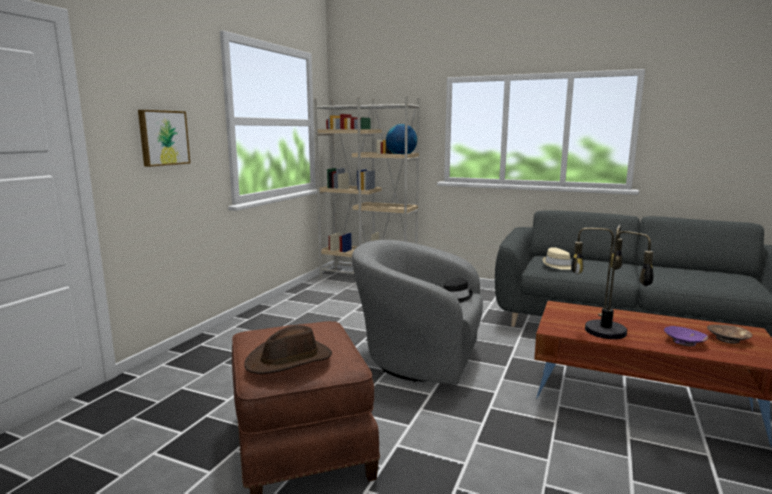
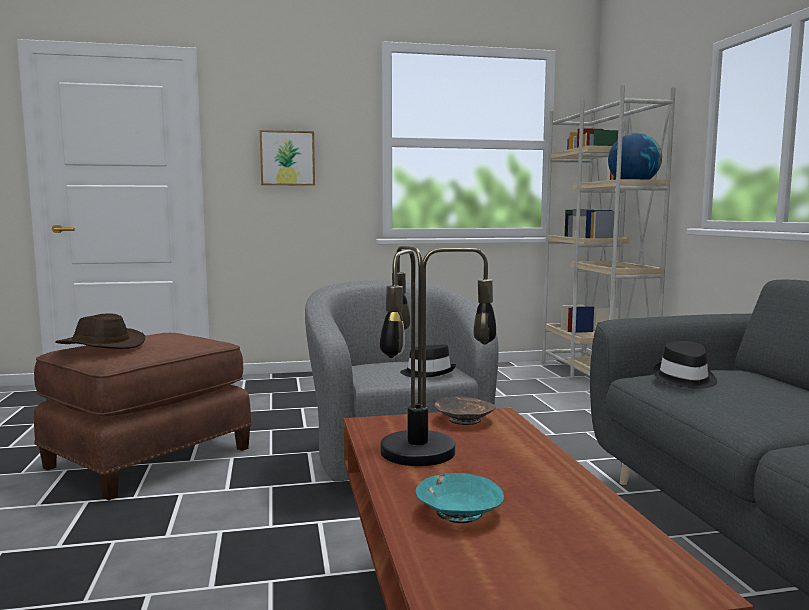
camera: 55 degrees right, 5 degrees down
(557, 265) = (684, 379): beige hat -> black hat
(684, 342) = (458, 512): purple bowl -> turquoise bowl
(728, 339) = (553, 555): brown bowl -> brown bowl (464, 420)

